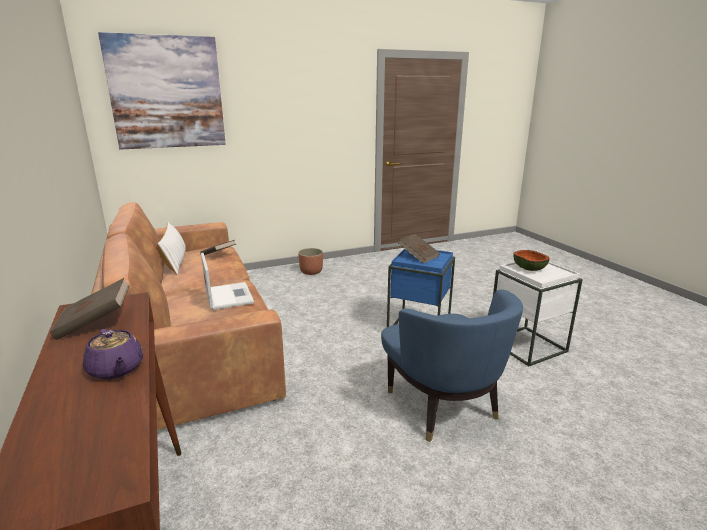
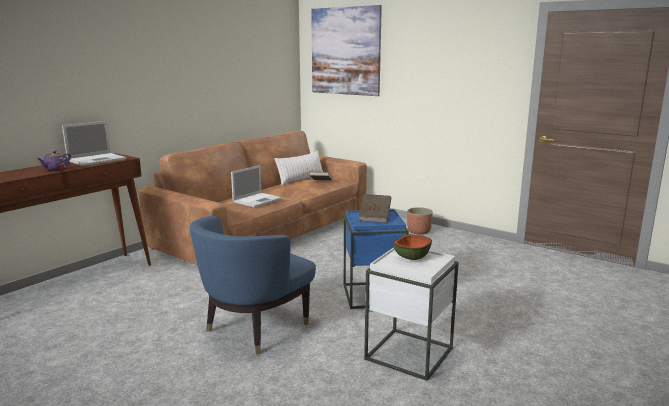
camera: 60 degrees right, 5 degrees down
(95, 324) = (97, 159): brown book -> laptop

